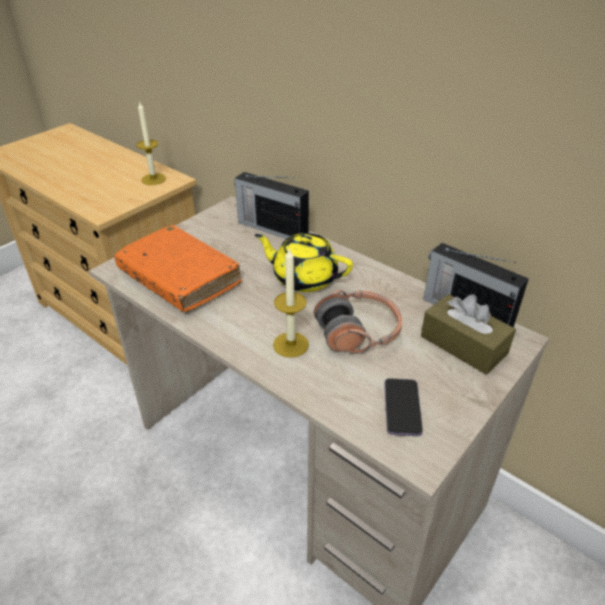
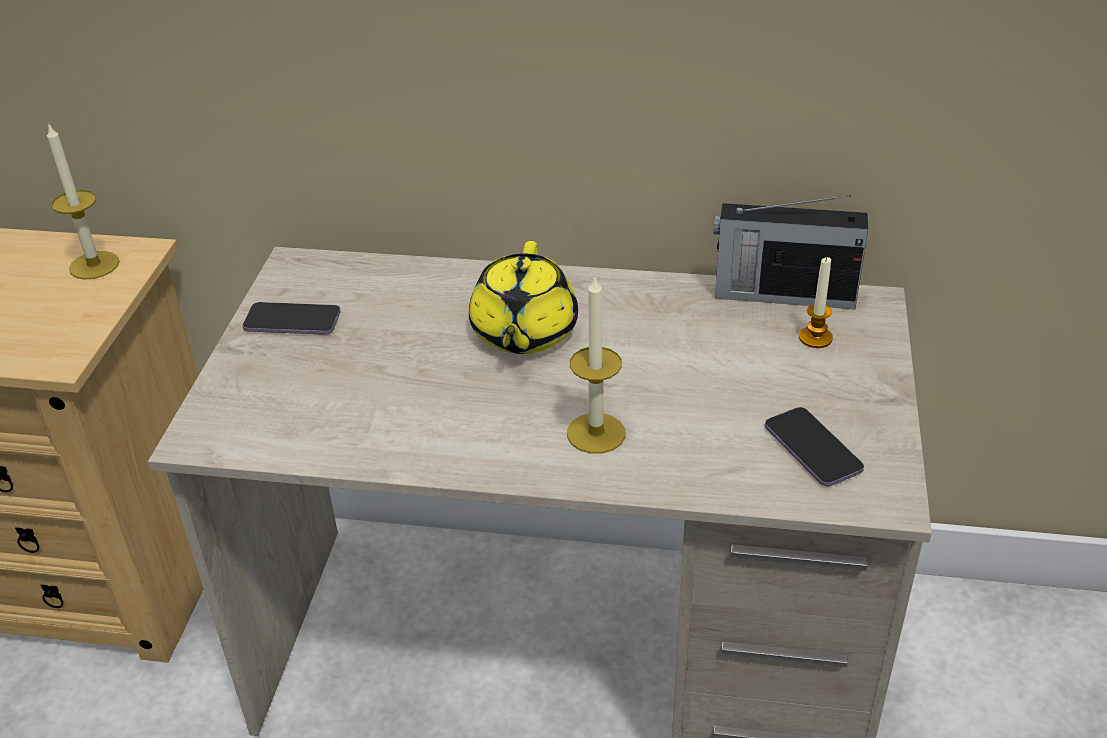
camera: 30 degrees left, 0 degrees up
(179, 278) = (326, 409): orange book -> none
(205, 232) = (292, 321): none -> phone
(271, 228) = (398, 276): radio -> none
(304, 278) = (523, 333): yellow teapot -> yellow teapot turned 75 degrees counterclockwise
(358, 332) = (670, 377): headphones -> none
(463, 345) = (815, 338): brown tissue box -> candle

